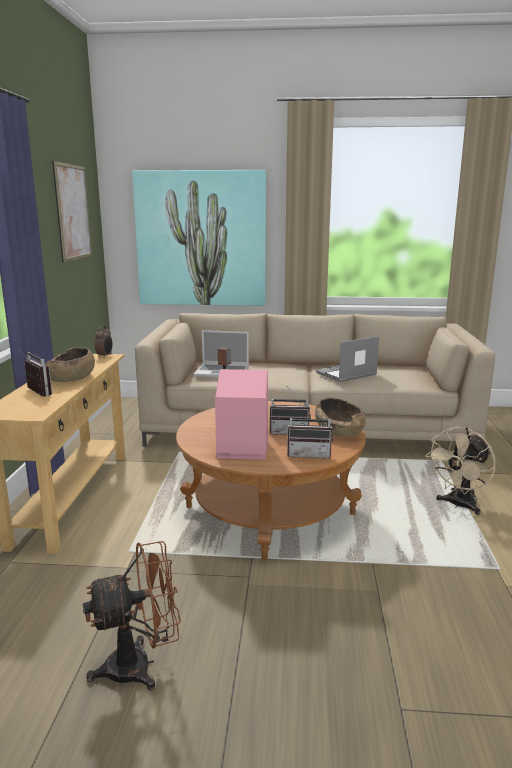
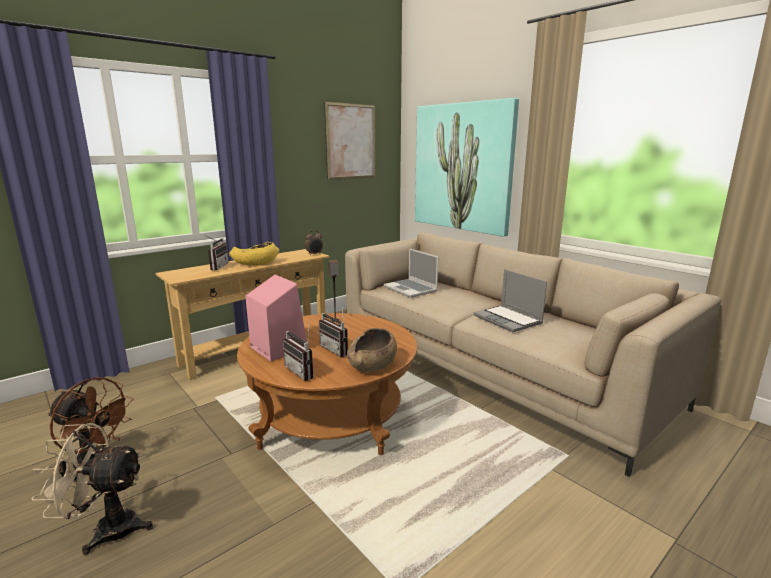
camera: 45 degrees right, 0 degrees up
(71, 378) = (255, 263): brown bowl -> yellow bowl
(346, 374) = (508, 320): laptop -> laptop turned 135 degrees counterclockwise
(458, 505) = (493, 507): beige fan -> beige fan (106, 529)

